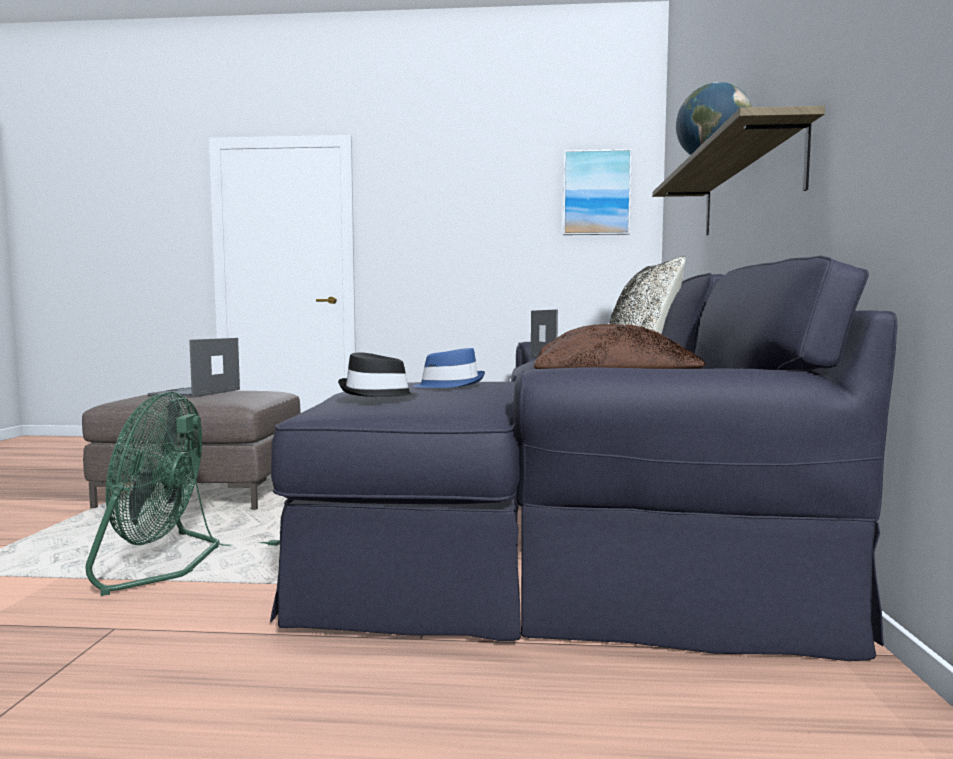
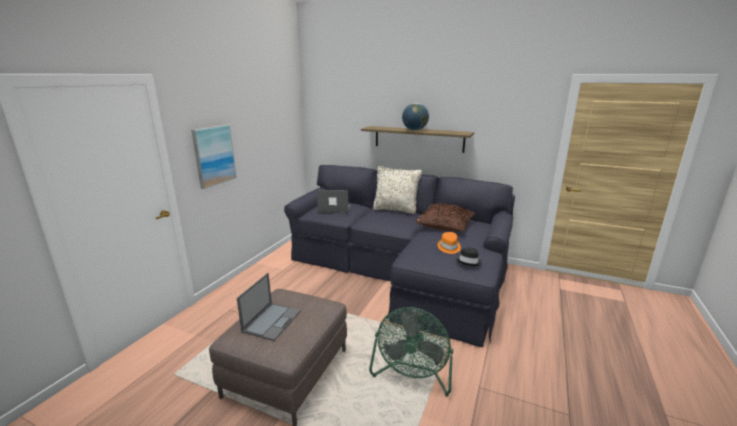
camera: 70 degrees left, 15 degrees up
(195, 392) = (272, 320): laptop -> laptop turned 105 degrees counterclockwise
(449, 385) = (448, 247): blue hat -> orange hat
(596, 193) = (283, 110): picture -> picture (214, 155)

